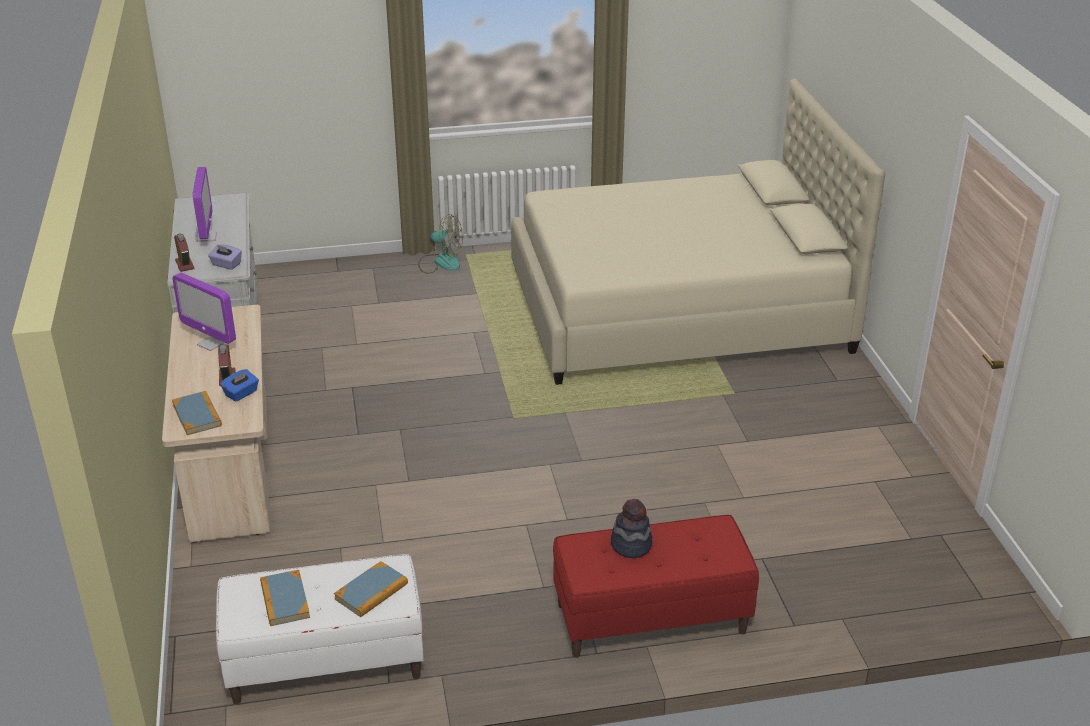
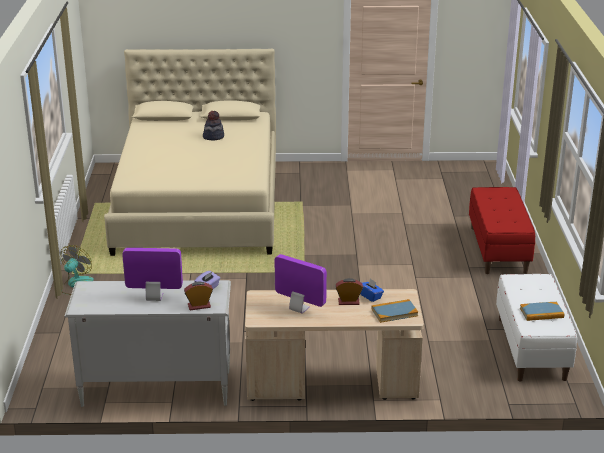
camera: 80 degrees left, 5 degrees down
(211, 343) = (299, 309): monitor -> monitor turned 105 degrees counterclockwise
(371, 591) = (533, 286): book -> none
(631, 544) = (495, 213): hat -> hat (213, 136)

